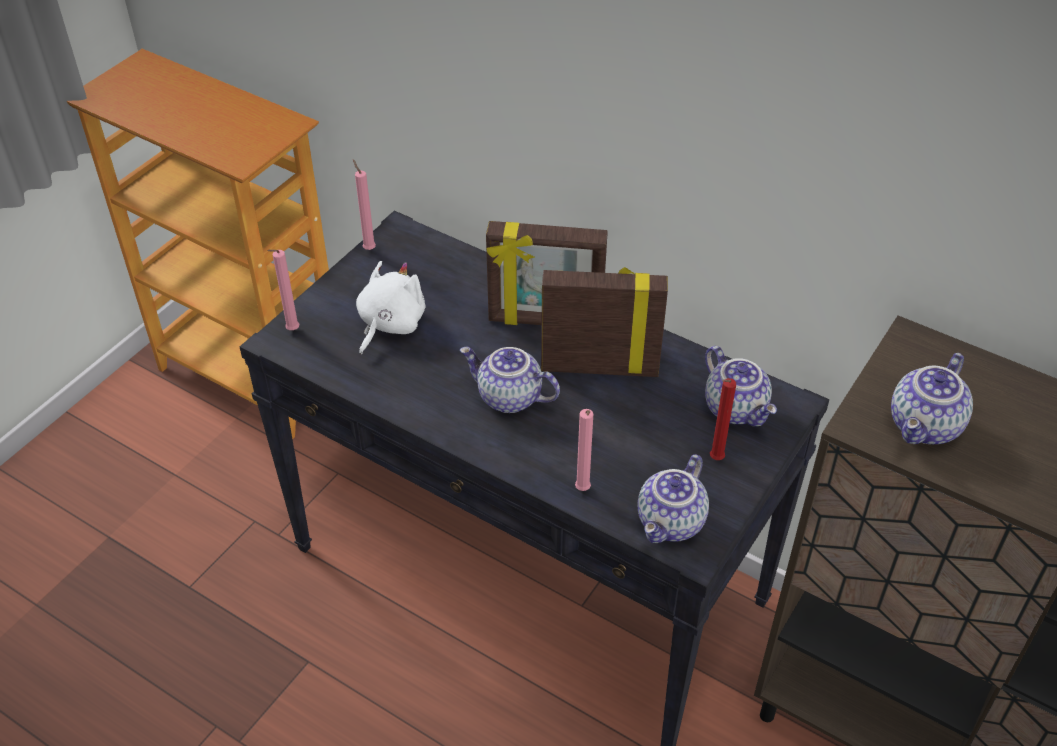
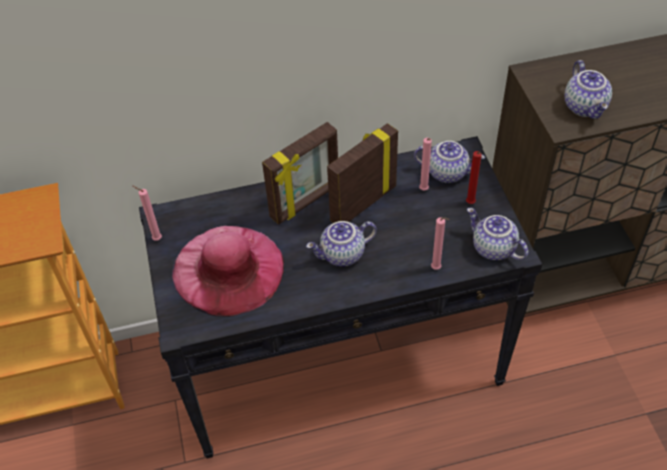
camera: 45 degrees left, 5 degrees up
(291, 331) = (178, 319): pink candle -> pink candle (424, 190)
(389, 324) = (228, 269): white plush toy -> pink hat
(672, 523) = (492, 249): teapot -> teapot turned 150 degrees clockwise

